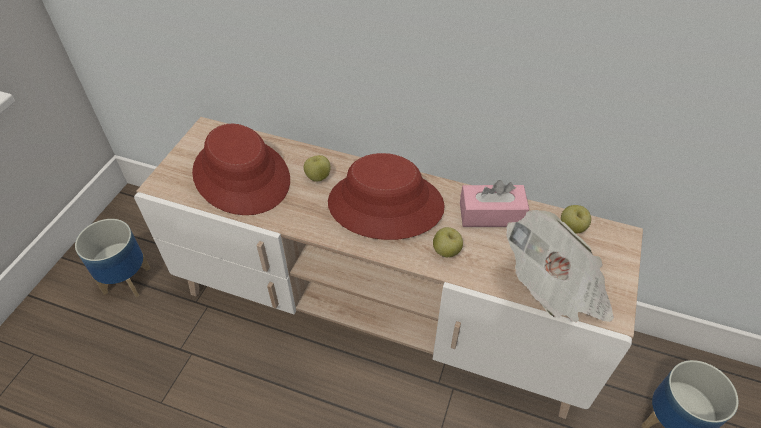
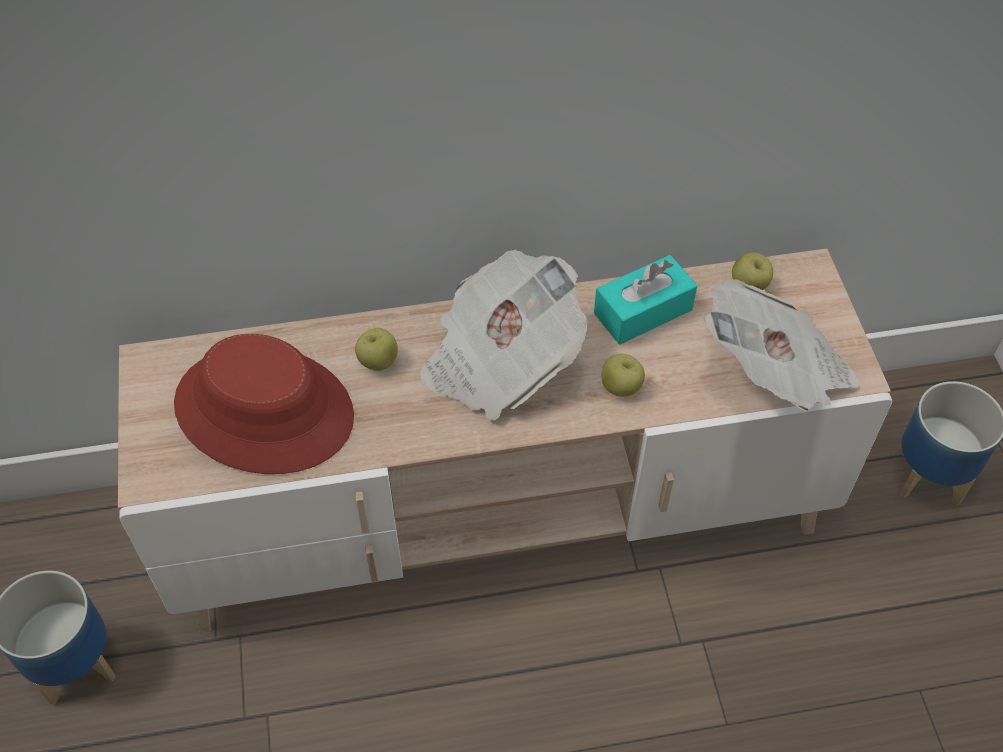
camera: 30 degrees left, 5 degrees up
(385, 205) = (500, 360): red hat -> newspaper
(491, 214) = (643, 311): pink tissue box -> turquoise tissue box

